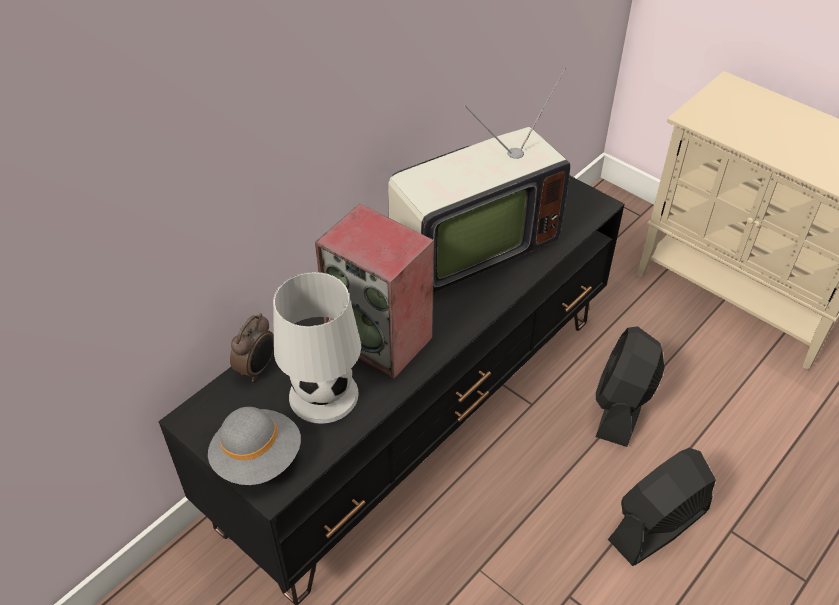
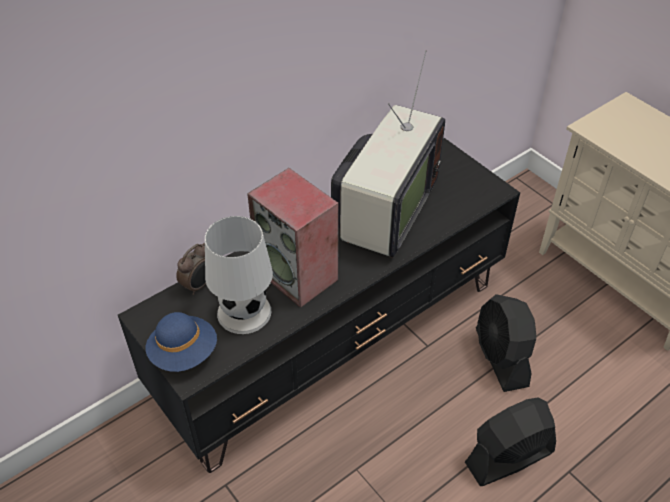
camera: 10 degrees right, 0 degrees up
(257, 458) = (184, 353): grey hat -> blue hat
(468, 248) = (383, 213): television -> television turned 45 degrees counterclockwise
(621, 406) = (501, 358): black fan -> black fan turned 45 degrees counterclockwise

